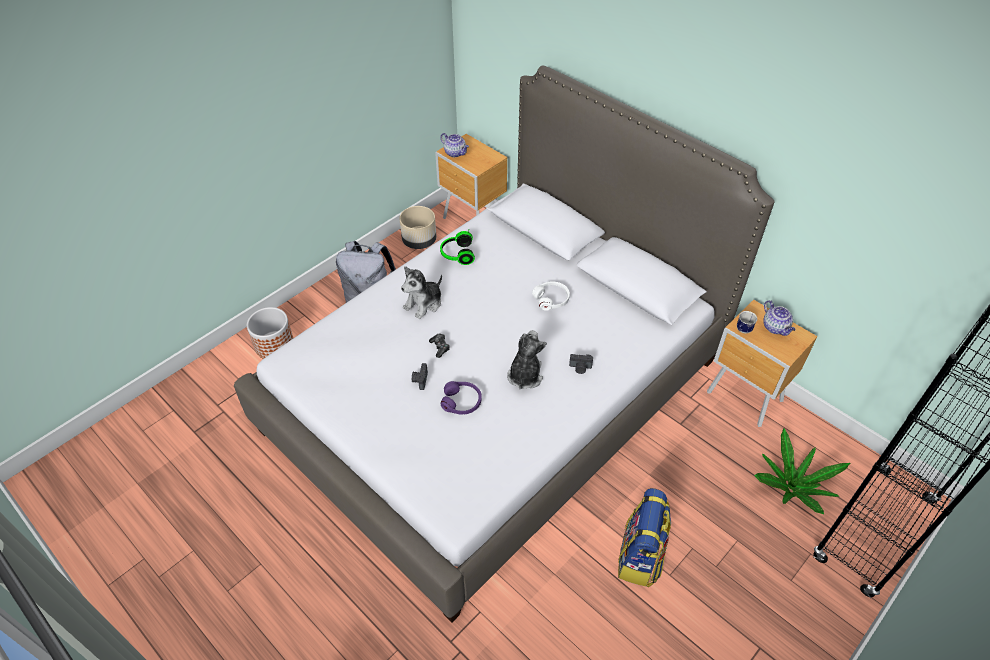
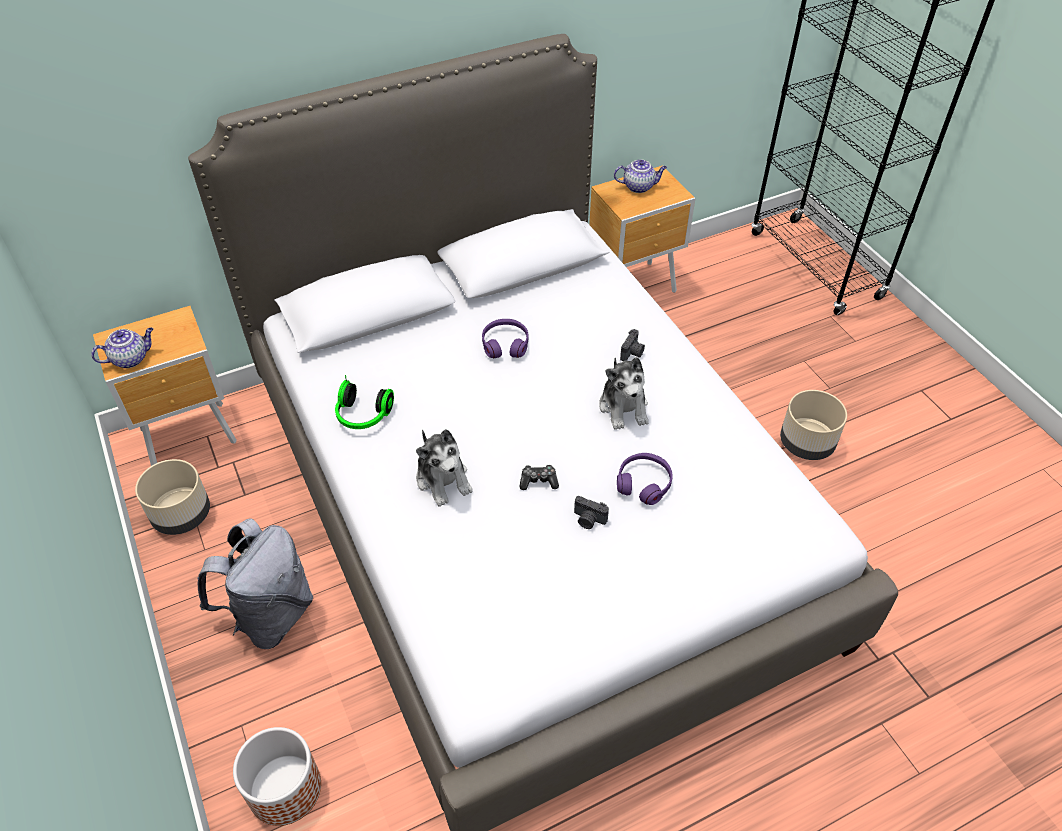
camera: 70 degrees left, 0 degrees up
(524, 375) = (624, 407): plush toy -> plush toy turned 135 degrees counterclockwise
(551, 299) = (505, 344): white headphones -> purple headphones
(640, 558) = (807, 444): backpack -> beige planter
(742, 331) = (632, 210): mug -> none
(792, 487) = (754, 298): potted plant -> none

